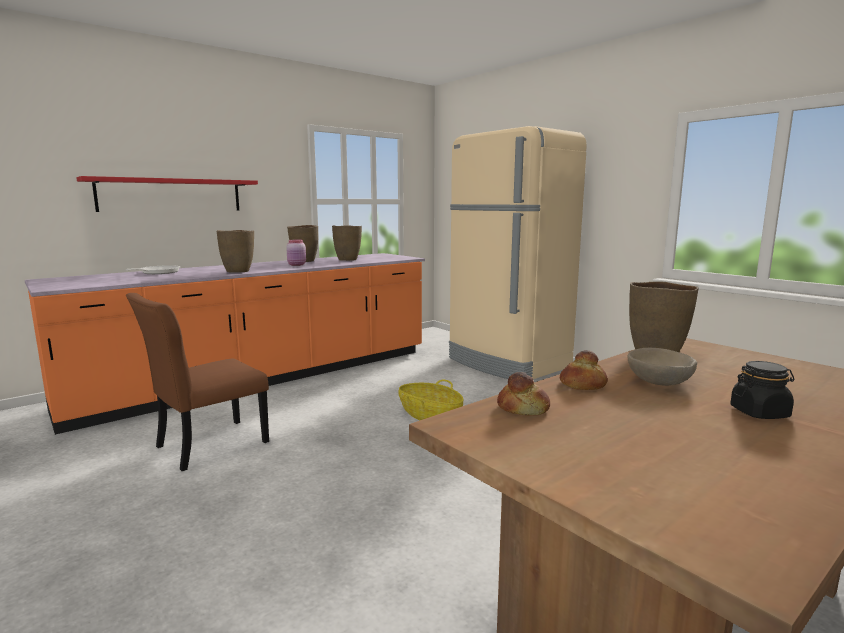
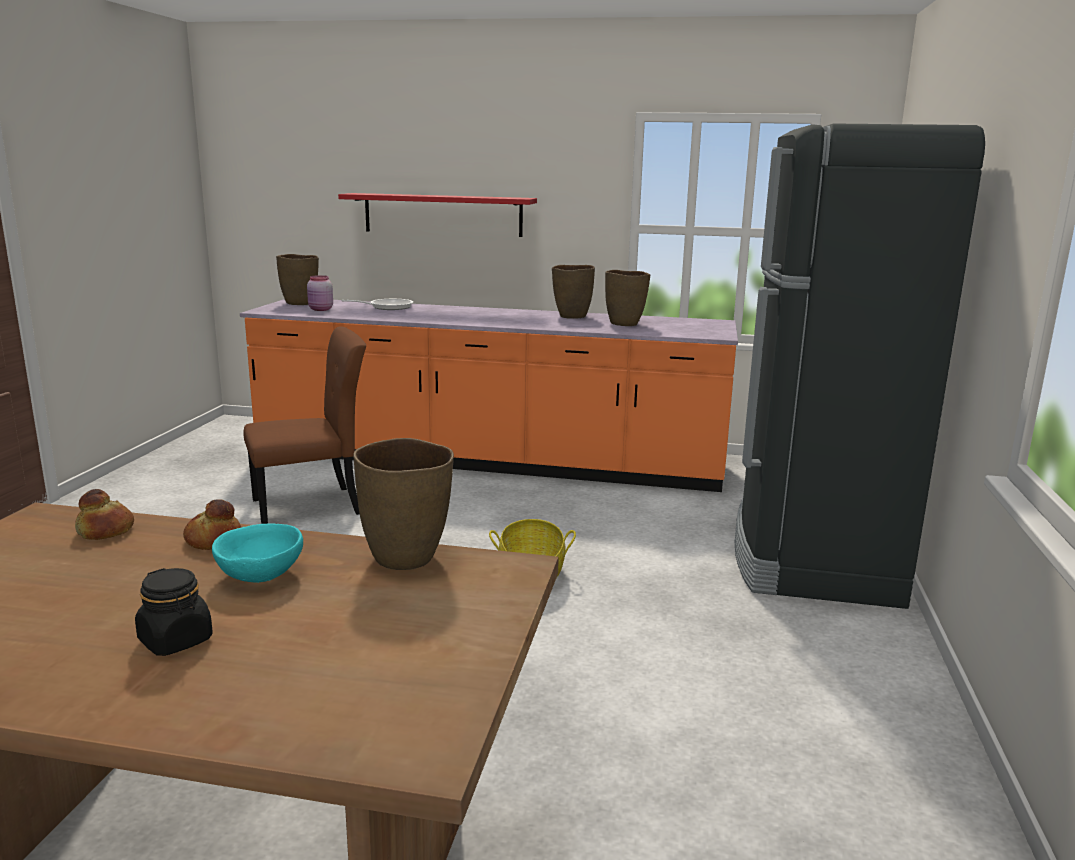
camera: 50 degrees right, 5 degrees up
(207, 445) = (312, 506): brown chair -> brown chair turned 150 degrees clockwise
(238, 271) = (445, 319): brown vase -> brown vase (300, 303)
(297, 265) = (536, 321): pink jar -> pink jar (320, 309)
(507, 363) = (813, 558): beige fridge -> black fridge
(658, 383) = (260, 574): beige bowl -> turquoise bowl

